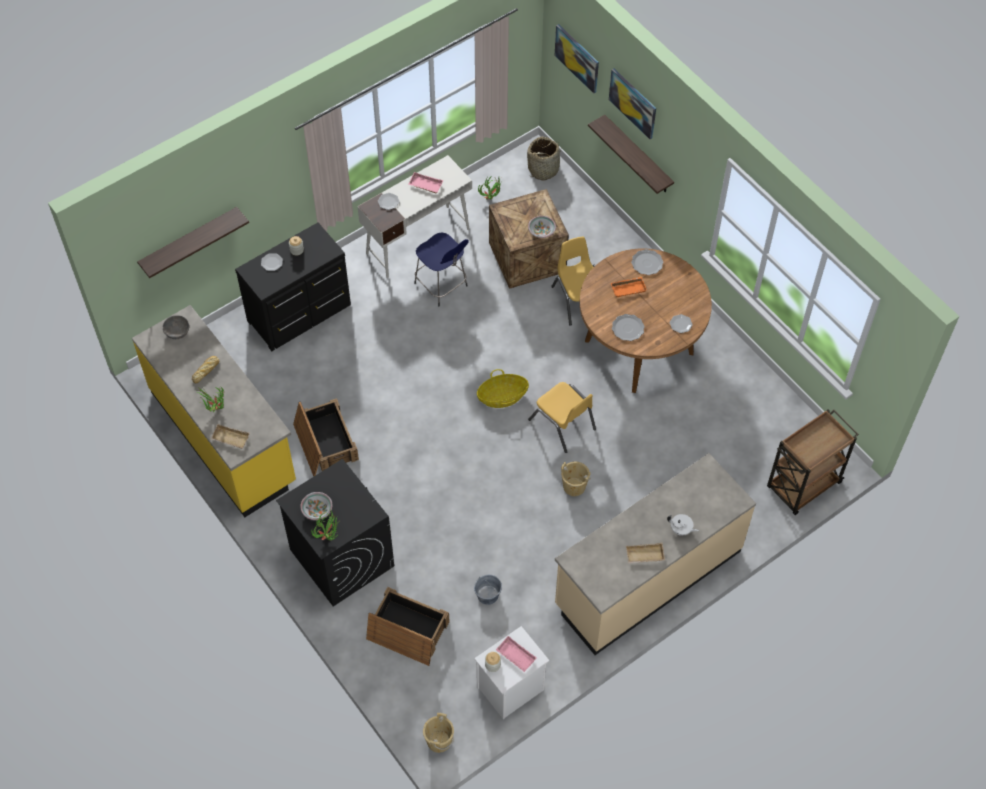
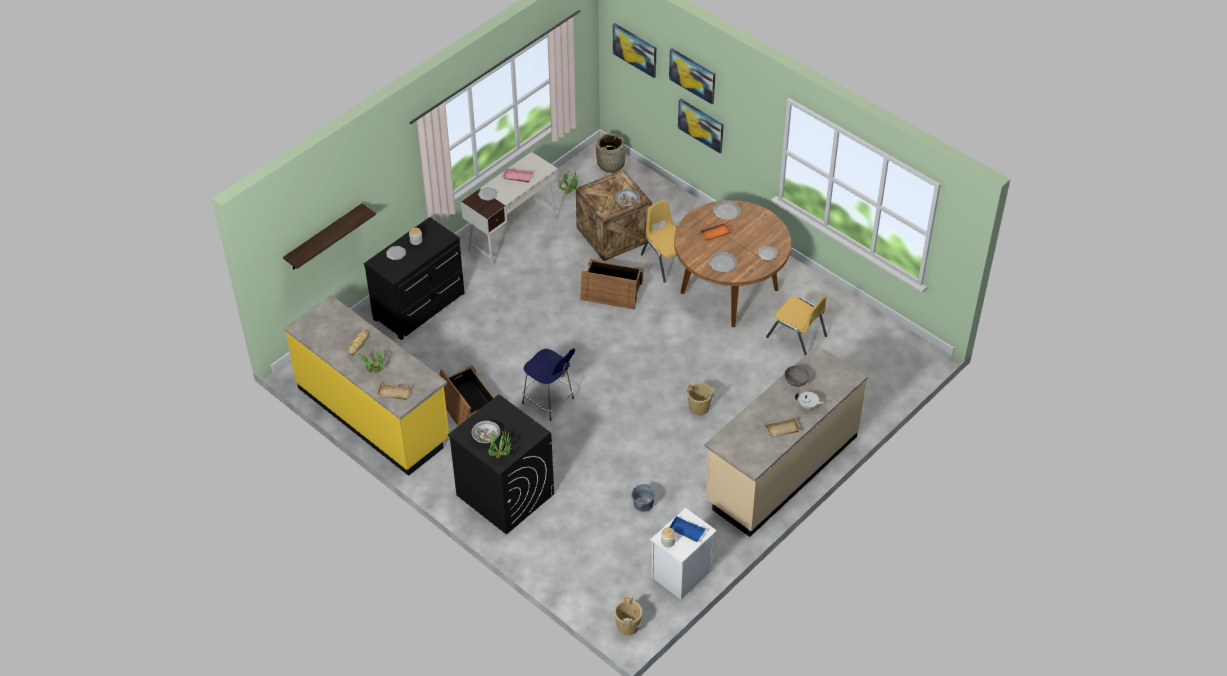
camera: 10 degrees left, 10 degrees down
(177, 332) = (325, 318): grey bowl -> grey bowl (796, 381)
(407, 631) = (578, 544): crate -> crate (611, 290)
(442, 286) = (543, 267): blue stool -> blue stool (549, 402)
(502, 397) = (618, 347): basket -> none
(515, 656) = (685, 531): pink tray -> blue tray
(562, 424) = (677, 361): yellow chair -> yellow chair (797, 336)
(638, 155) = (701, 125): shelf -> picture
(802, 486) = (897, 378): brown cart -> none

